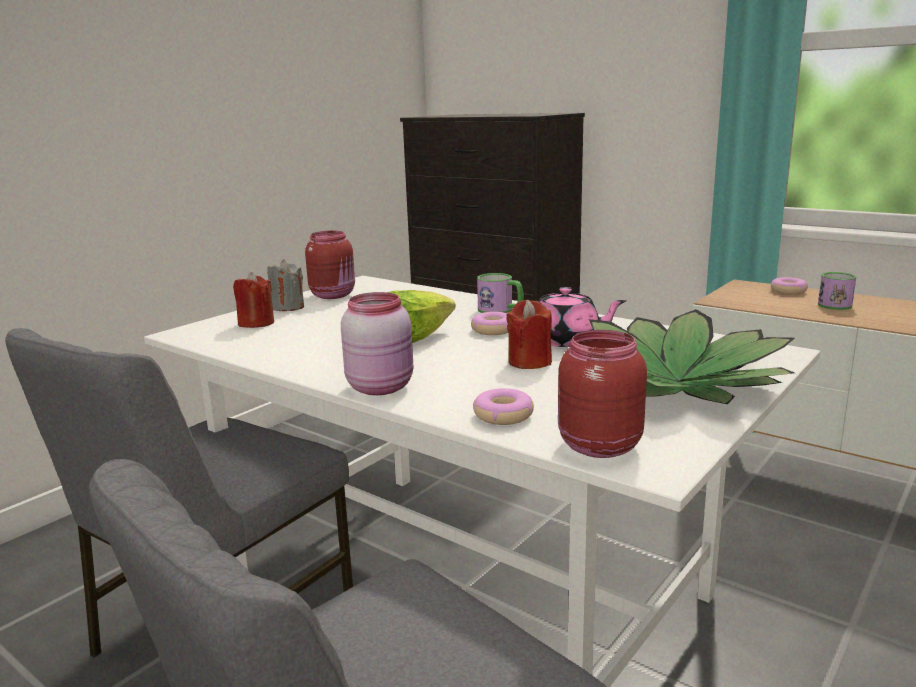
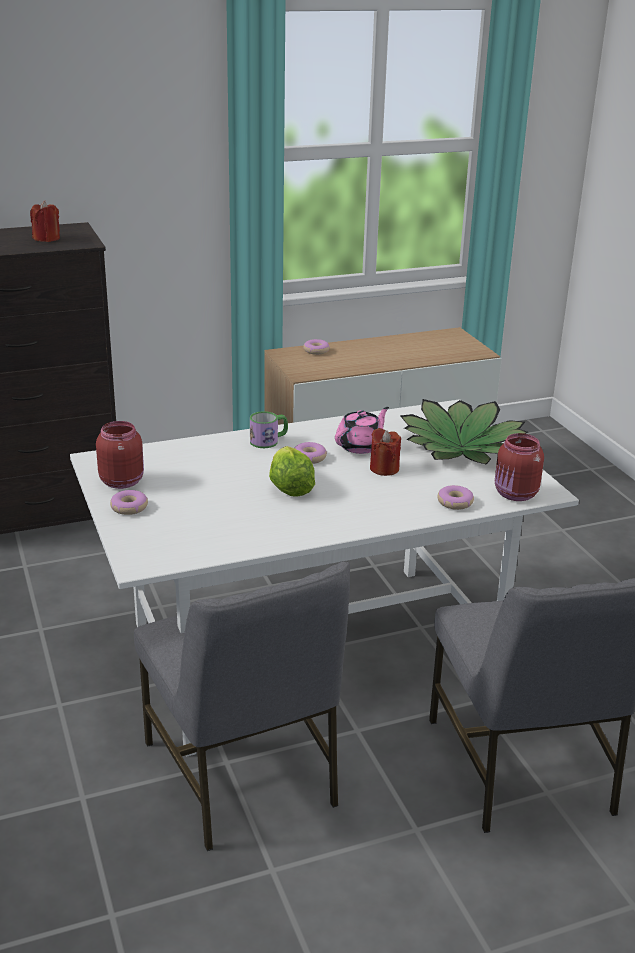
camera: 60 degrees left, 10 degrees up
(256, 323) = (158, 529): red candle -> red candle (47, 238)
(287, 307) = (129, 507): grey candle -> donut
(382, 386) = (371, 521): pink jar -> none
(833, 303) = (357, 354): mug -> none

